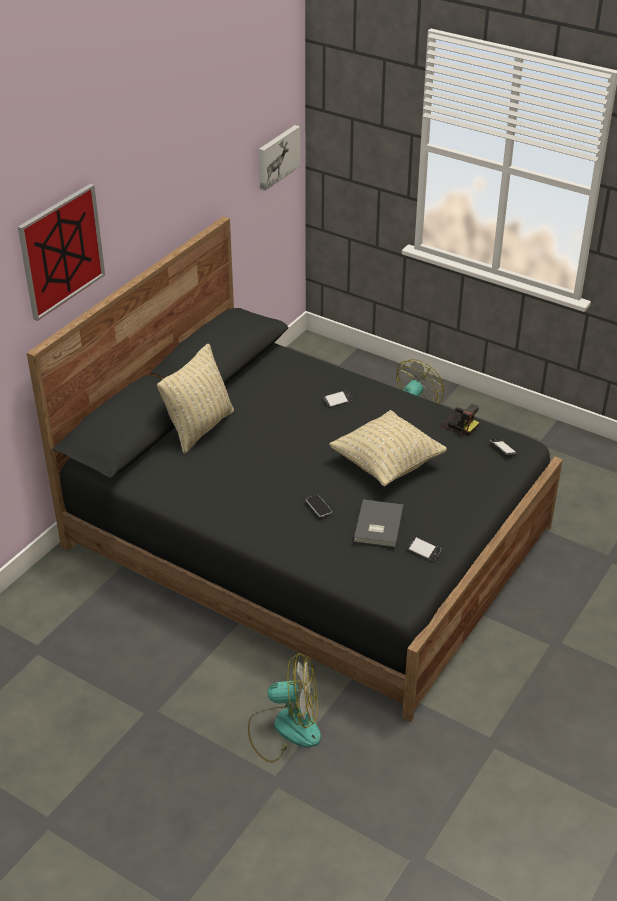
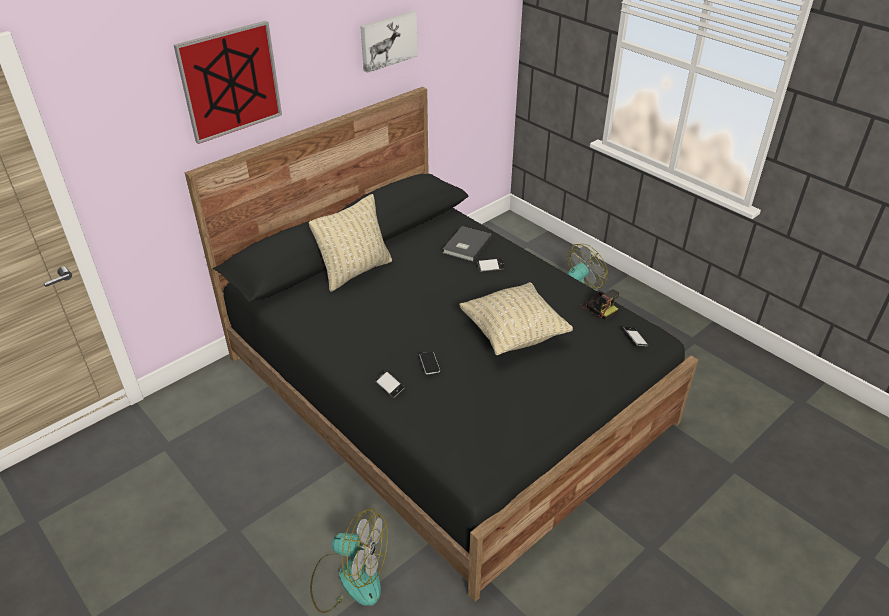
camera: 15 degrees right, 0 degrees up
(277, 157) = (487, 44): picture -> picture (388, 40)
(377, 525) = (478, 393): grey book -> grey book (465, 245)
(424, 551) = (517, 430): phone -> phone (390, 386)

